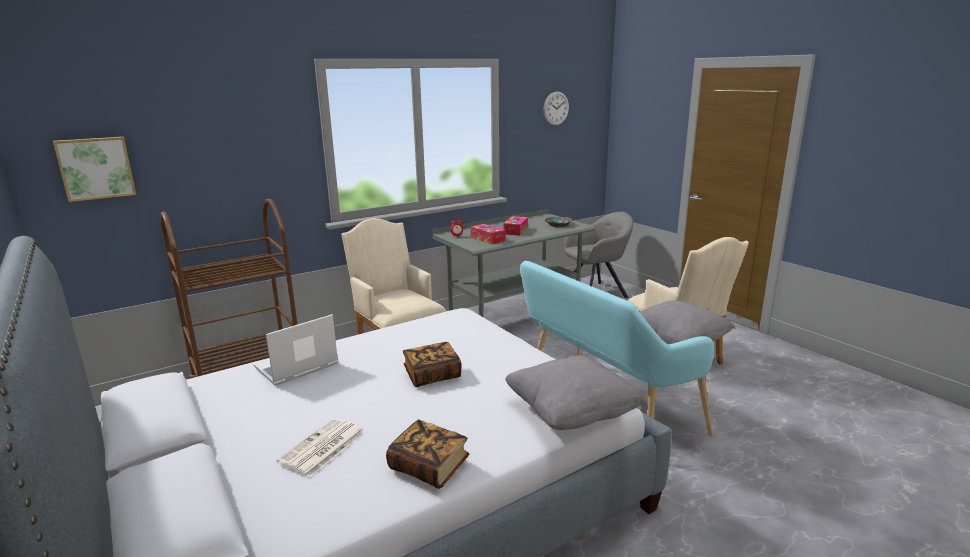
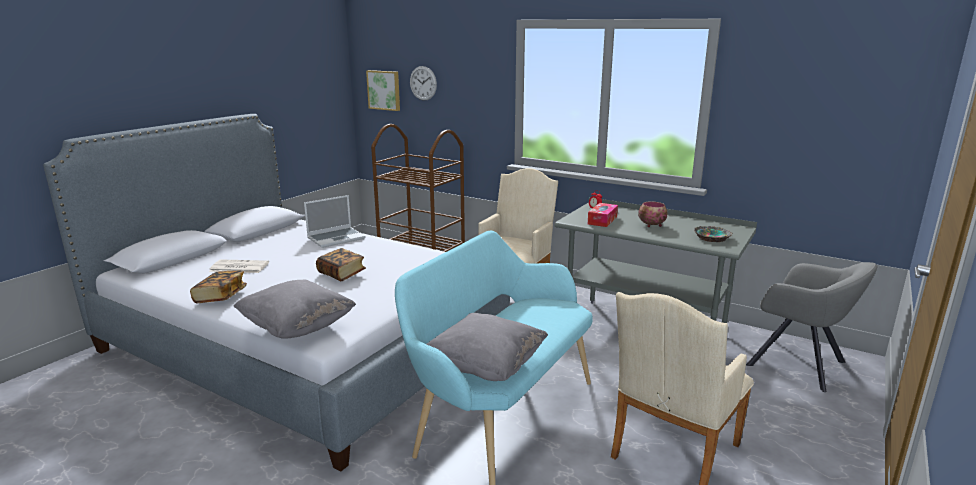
camera: 65 degrees right, 0 degrees up
(296, 367) = (336, 238): laptop -> laptop turned 120 degrees clockwise
(515, 230) = (651, 225): tissue box -> bowl
(556, 108) = (817, 89): wall clock -> wall clock (423, 83)

